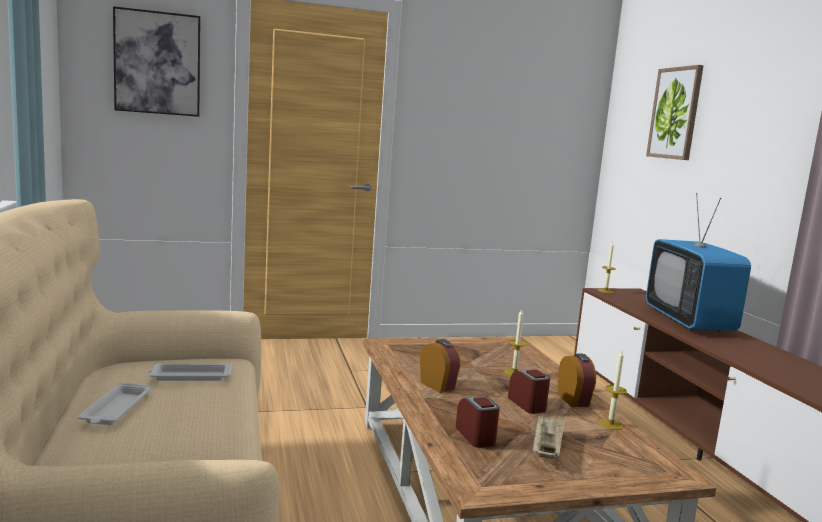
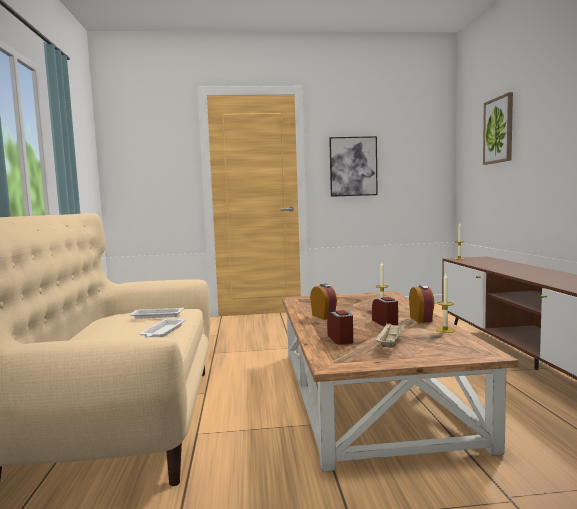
camera: 10 degrees right, 5 degrees down
(116, 409) = (104, 332): white tray -> white tray (163, 331)
(157, 63) = (153, 143): picture -> picture (353, 166)
(688, 321) = (517, 268): television -> none

